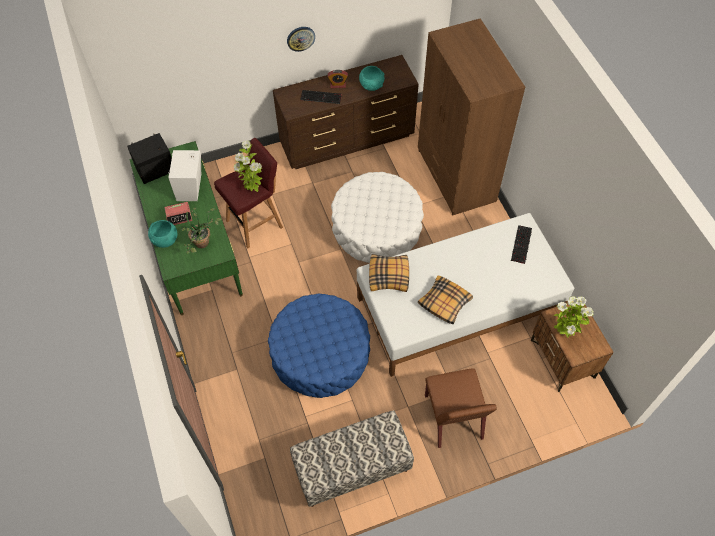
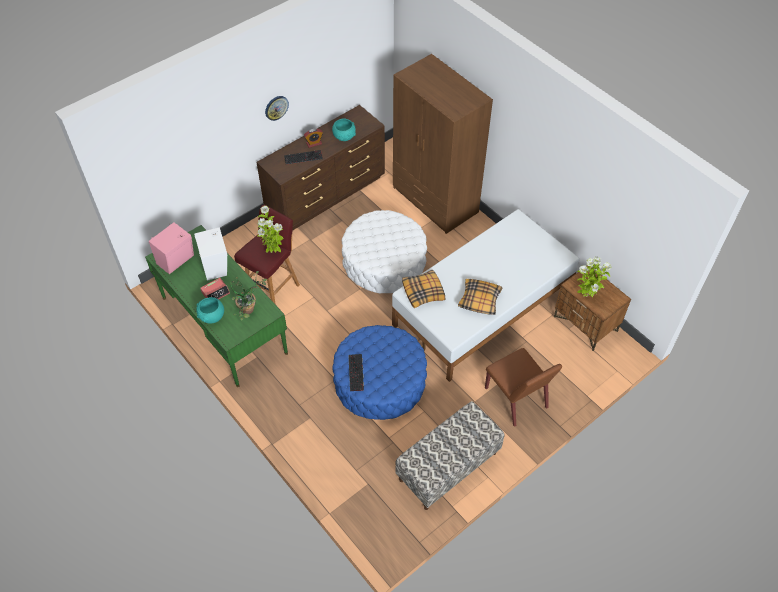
camera: 20 degrees left, 5 degrees down
(157, 171) = (177, 260): black speaker -> pink speaker
(522, 245) = (523, 236): keyboard -> keyboard (356, 373)

